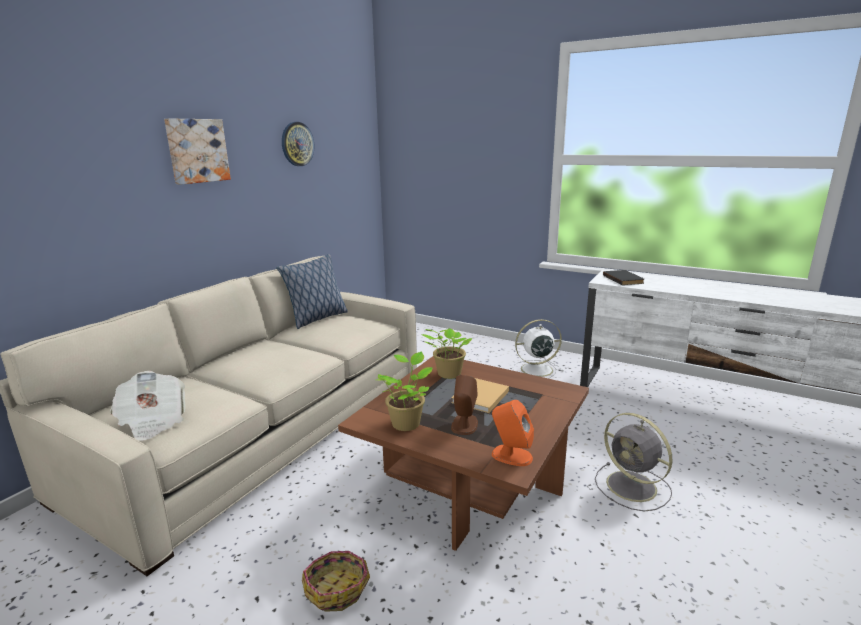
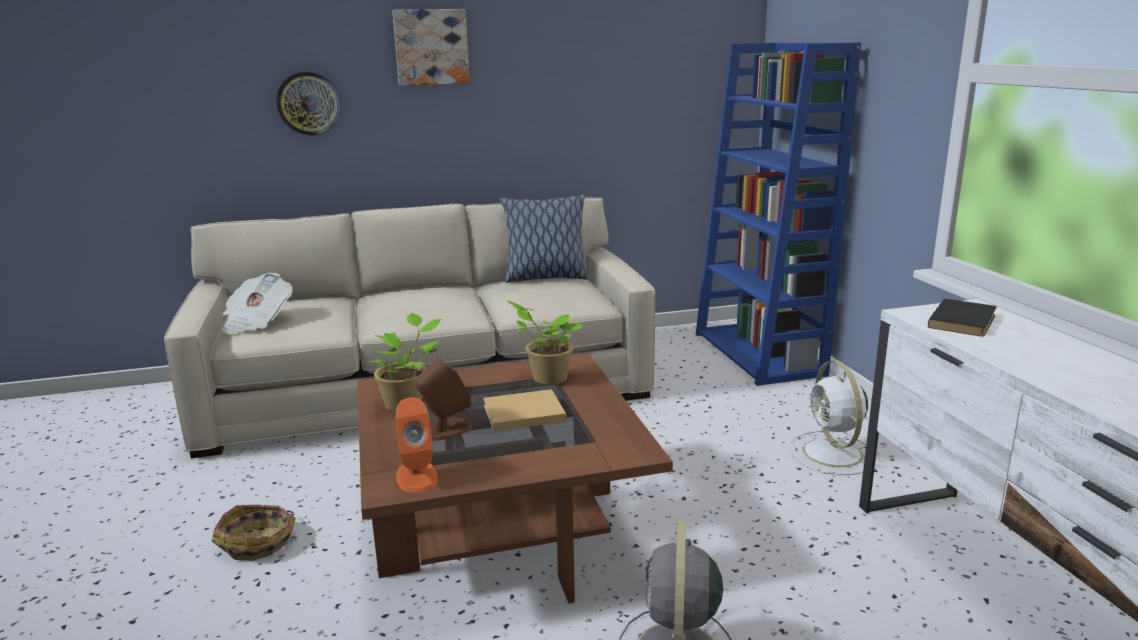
camera: 45 degrees right, 0 degrees up
(297, 144) = (590, 40): wall clock -> wall clock (309, 103)
(426, 334) = (759, 354): none -> blue bookcase
(535, 370) = (833, 454): white fan -> white fan turned 135 degrees counterclockwise

